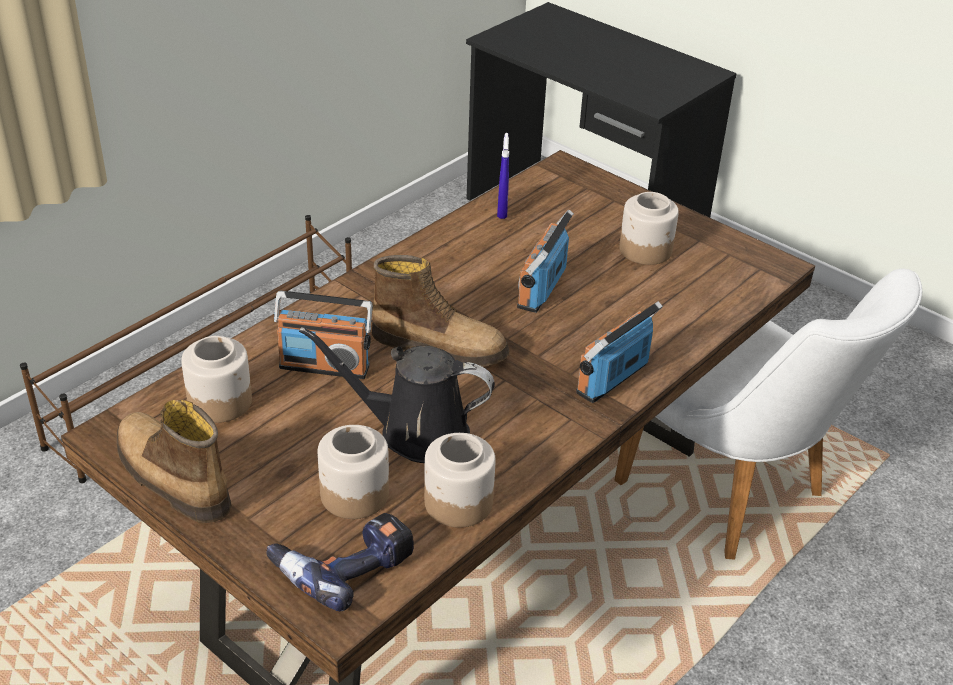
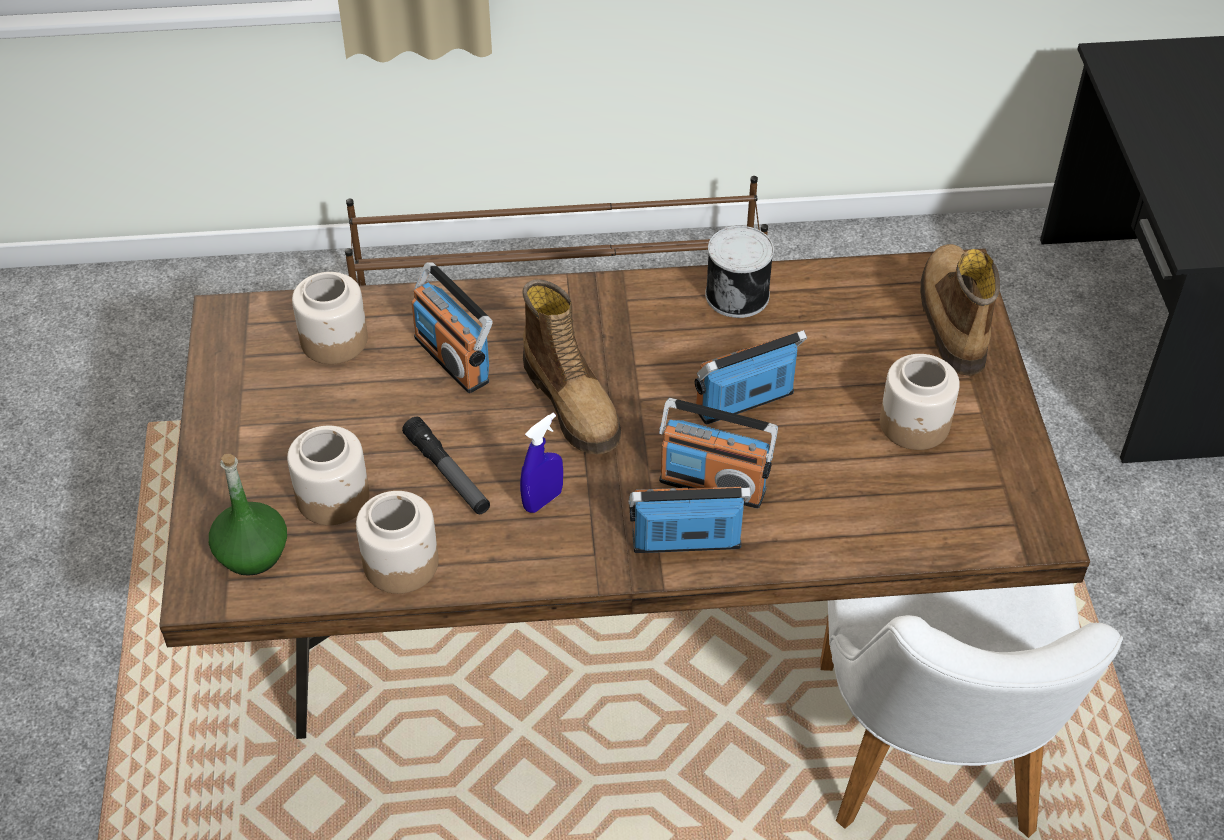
camera: 45 degrees right, 10 degrees up
(171, 479) = (223, 387): boot -> boot (951, 319)
(343, 565) = (252, 552): power drill -> green bottle
(415, 432) = (447, 473): black watering can -> flashlight
(458, 237) = (738, 294): none -> can
(502, 211) = (820, 290): blue spray bottle -> blue spray bottle (543, 500)
(584, 341) = (713, 484): none -> radio

